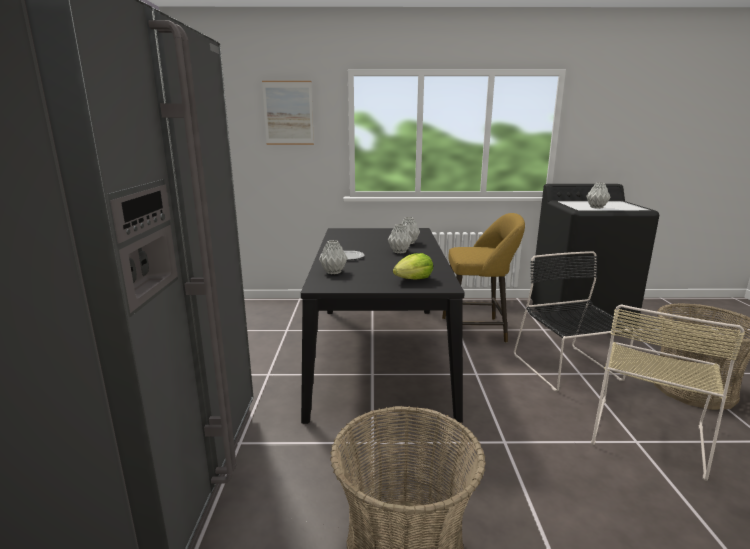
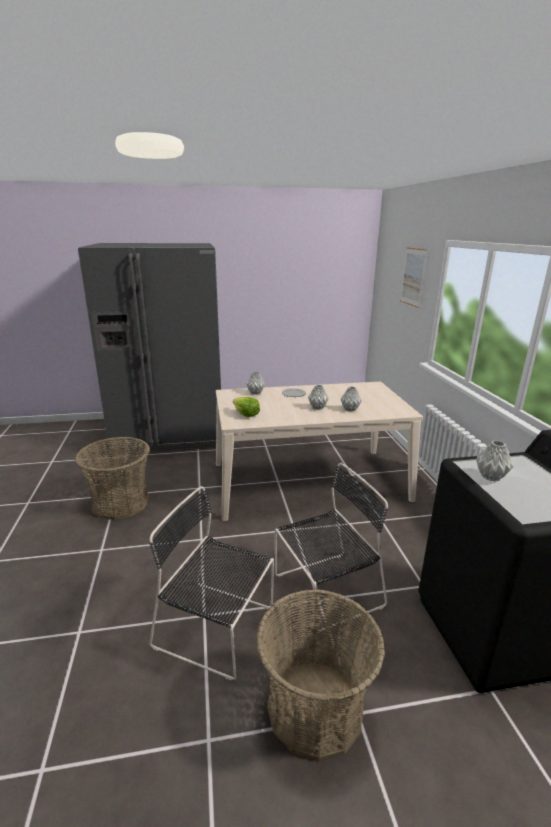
camera: 80 degrees right, 5 degrees up
(379, 354) = (308, 481): black dining table -> beige dining table
(477, 330) = (388, 533): yellow stool -> none
(648, 432) = (218, 628): beige chair -> black chair

